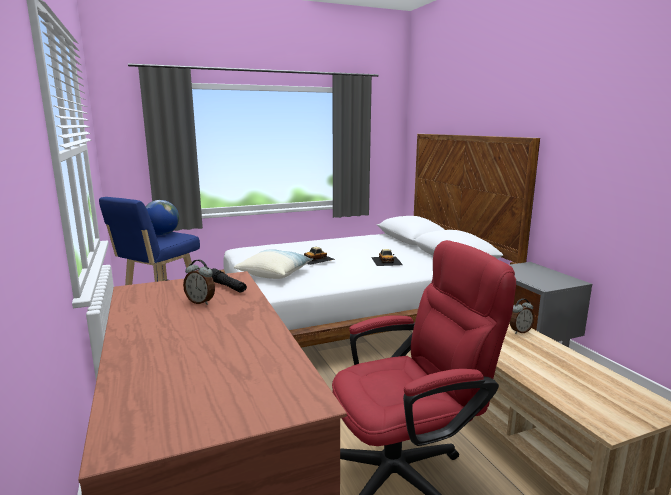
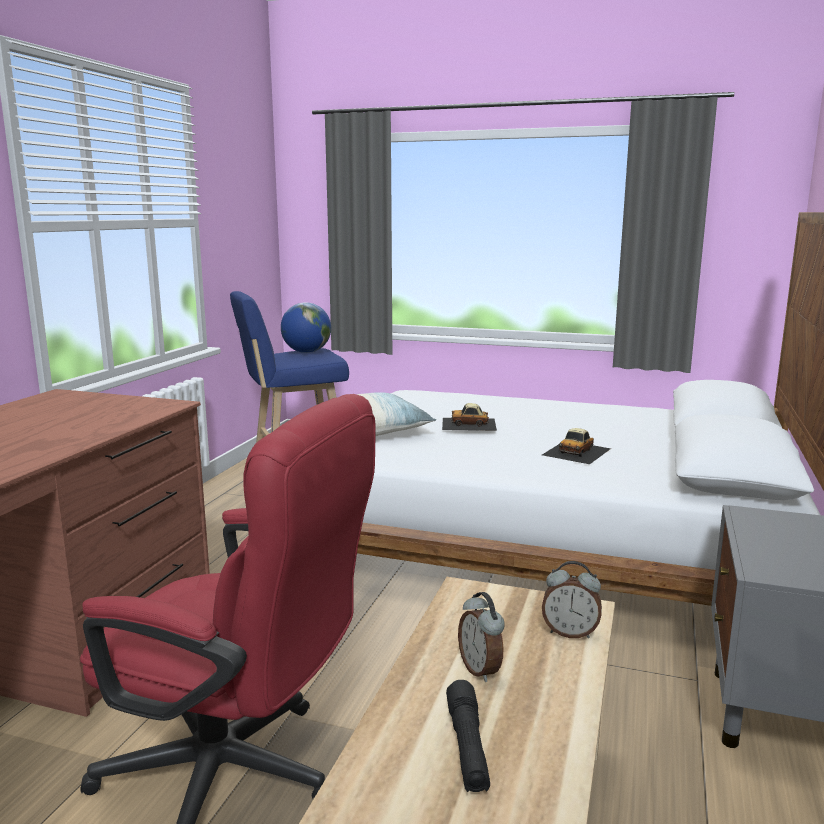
camera: 40 degrees right, 0 degrees up
(201, 302) = (62, 421): alarm clock -> alarm clock (481, 669)
(227, 286) = (129, 412): black flashlight -> black flashlight (467, 747)

